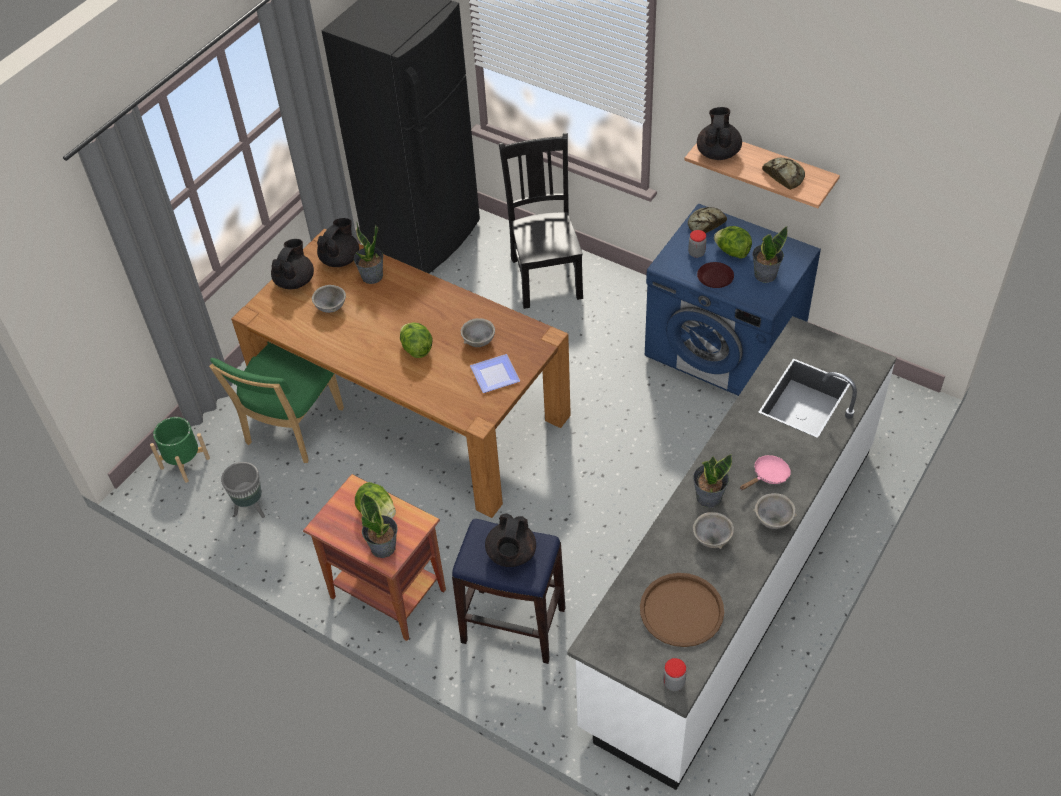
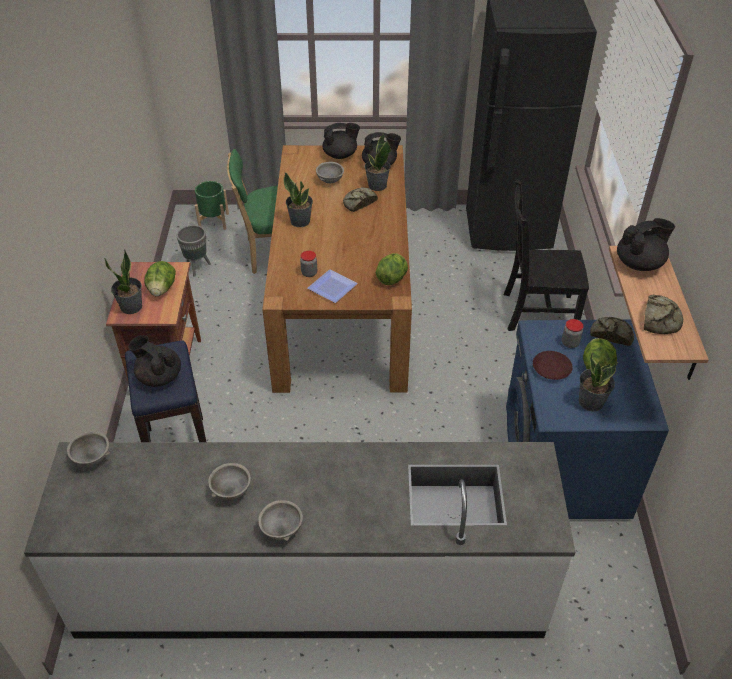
camera: 55 degrees right, 5 degrees down
(386, 301) = (358, 202): none -> bread
(416, 349) = (325, 237): lettuce -> lettuce (392, 278)
(478, 341) = (359, 264): grey bowl -> grey bowl (92, 458)
(511, 554) = (159, 376): black teapot -> black teapot turned 60 degrees clockwise
(546, 276) = (536, 312): black chair -> black chair turned 135 degrees counterclockwise
(674, 682) = (55, 529): jar -> jar (309, 273)
(681, 611) = (137, 502): brown tray -> none
(708, 497) = (279, 469): potted plant -> potted plant (300, 221)
(768, 476) = (334, 504): pink frying pan -> none

